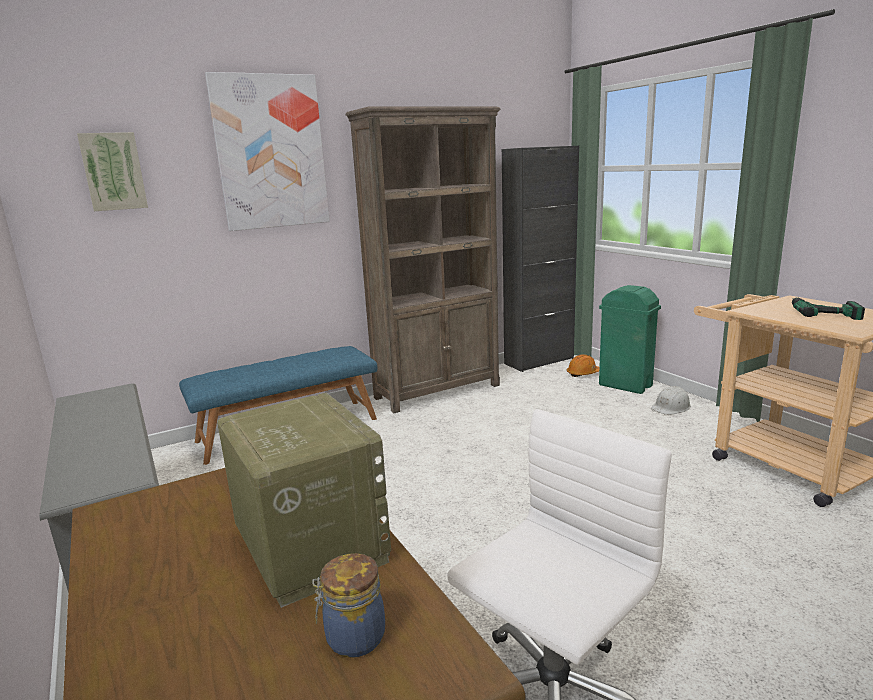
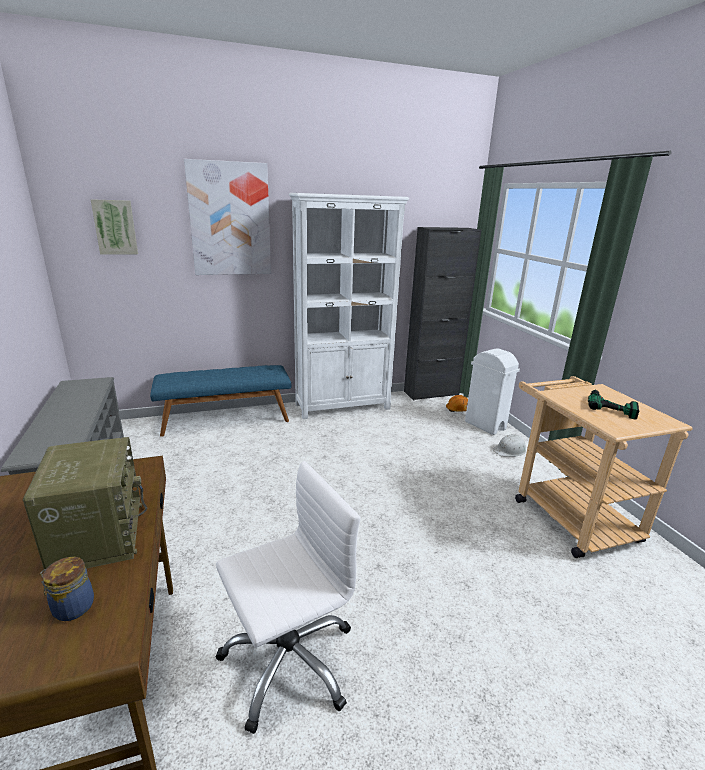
camera: 10 degrees right, 5 degrees up
(438, 391) = (343, 406): brown bookcase -> white bookcase
(625, 386) = (485, 426): green trash can -> white trash can

